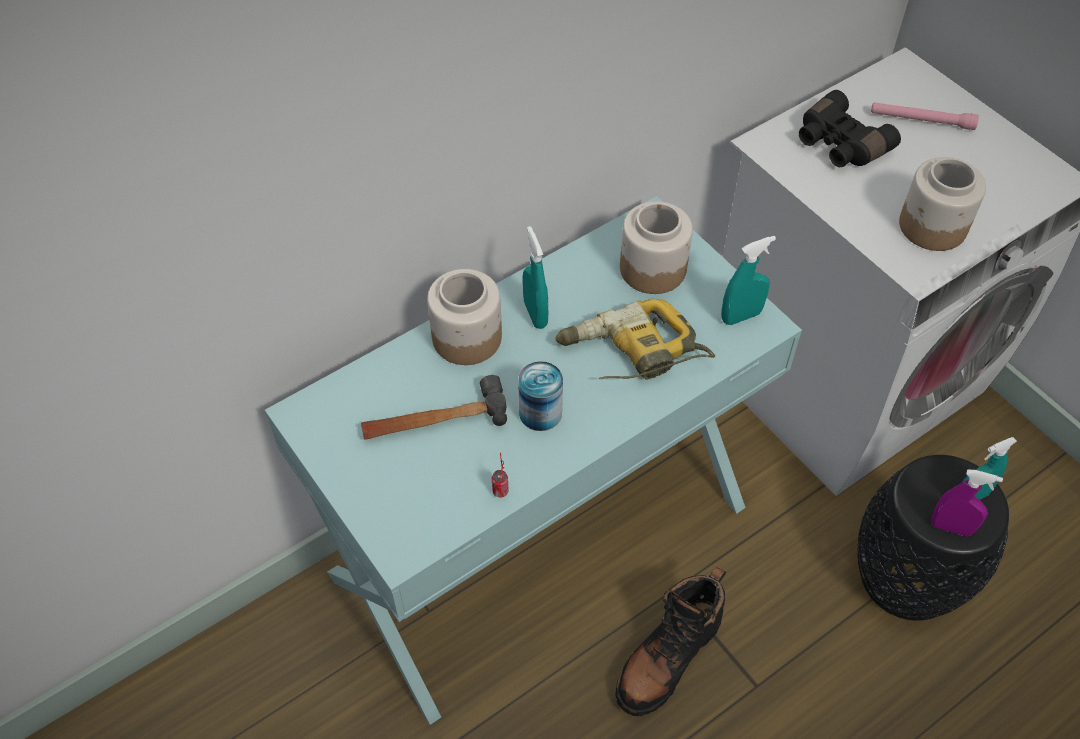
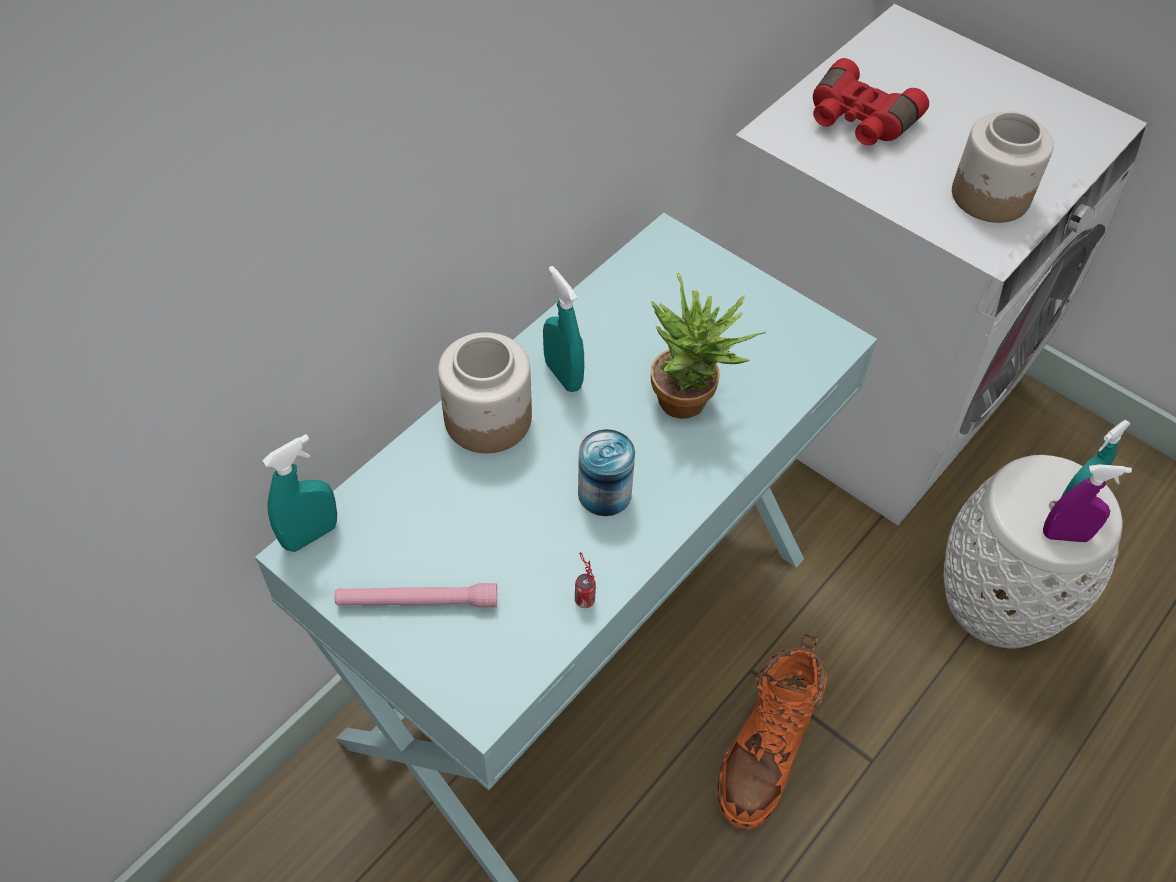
camera: 15 degrees left, 0 degrees up
(435, 419) = (477, 527): hammer -> none
(631, 354) = (692, 402): power drill -> potted plant
(652, 268) = (685, 297): jar -> none
(668, 657) = (765, 751): black boot -> orange boot
(741, 316) = (804, 335): turquoise spray bottle -> turquoise spray bottle (311, 535)
(839, 144) = (858, 121): black binoculars -> red binoculars
(908, 576) = (1000, 600): black stool -> white stool
(921, 120) = (939, 81): pink flashlight -> pink flashlight (417, 602)

